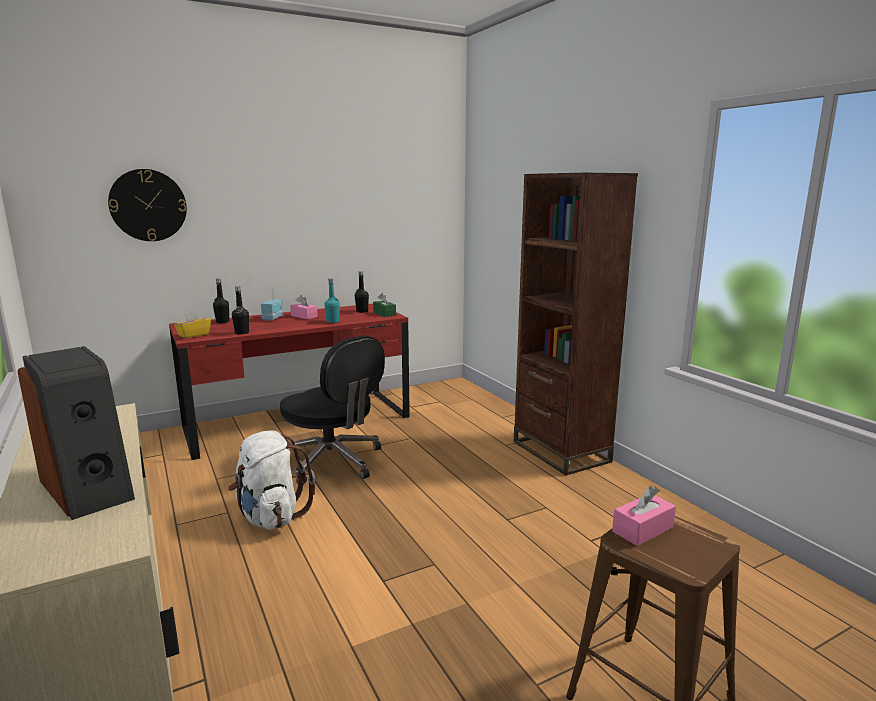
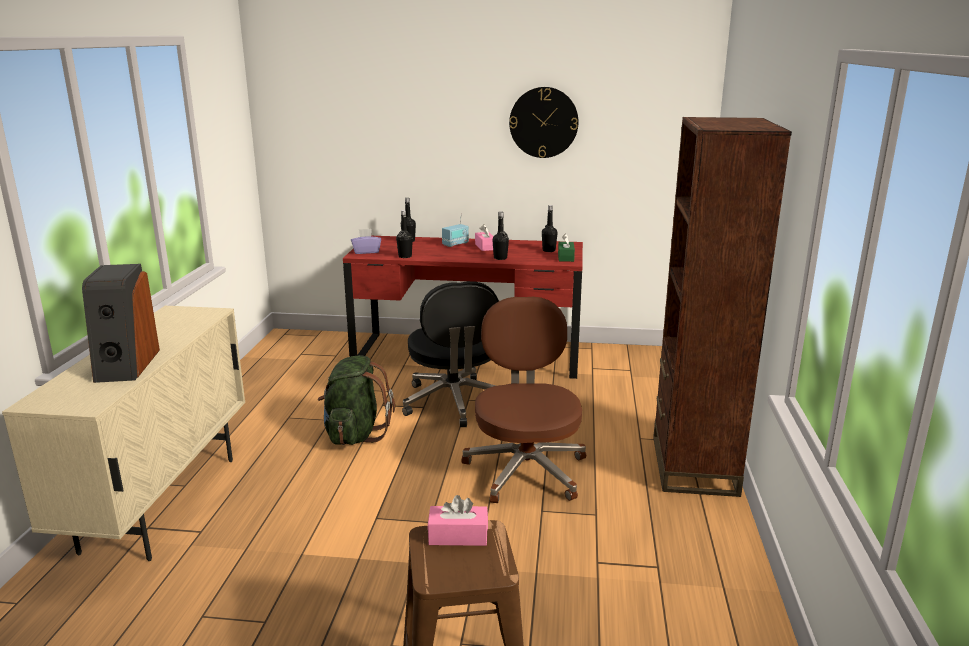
camera: 35 degrees right, 5 degrees up
(148, 205) = (358, 121): wall clock -> wall clock (543, 122)
(194, 335) = (366, 251): yellow tissue box -> purple tissue box
(270, 516) = (355, 434): white backpack -> green backpack
(332, 321) = (500, 258): turquoise bottle -> black bottle
(456, 493) = (525, 469): none -> brown office chair

